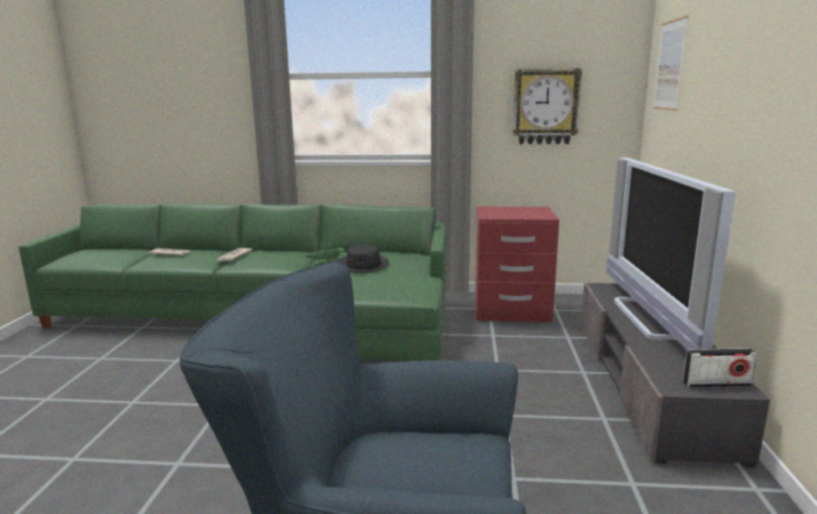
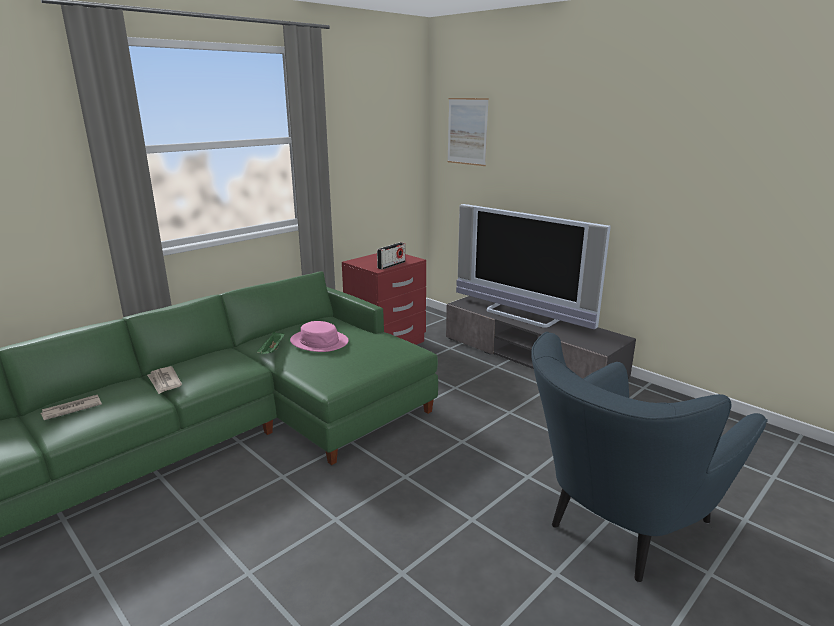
camera: 50 degrees left, 5 degrees up
(363, 264) = (319, 341): black hat -> pink hat
(545, 107) = (371, 165): wall clock -> none
(716, 384) = (610, 340): radio -> radio (391, 265)

